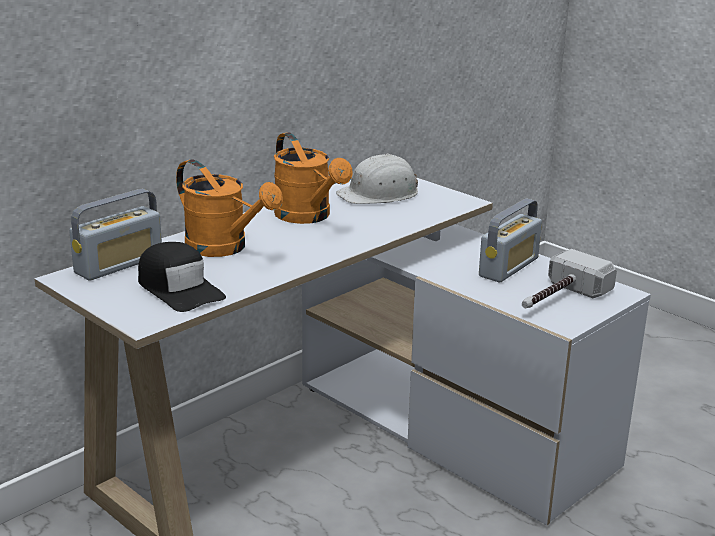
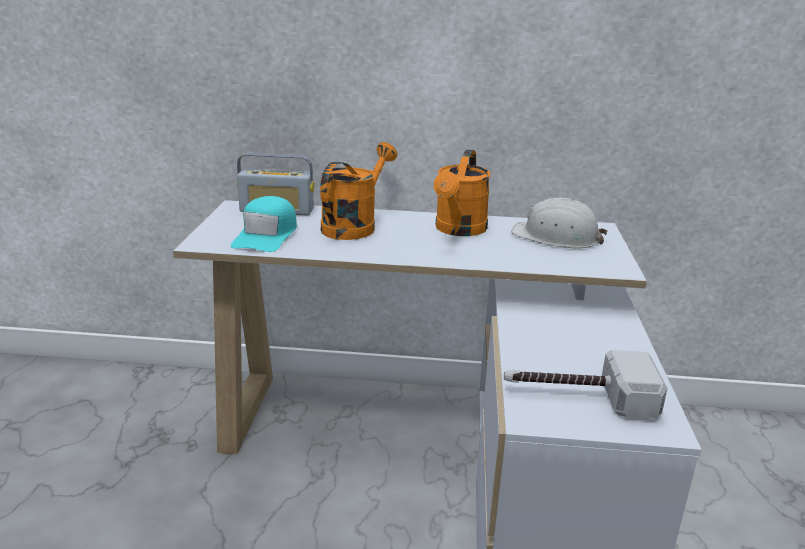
camera: 50 degrees right, 0 degrees up
(179, 289) = (266, 235): black cap -> turquoise cap
(224, 248) = (354, 226): orange watering can -> orange watering can turned 150 degrees counterclockwise
(509, 267) = (594, 347): radio -> none

